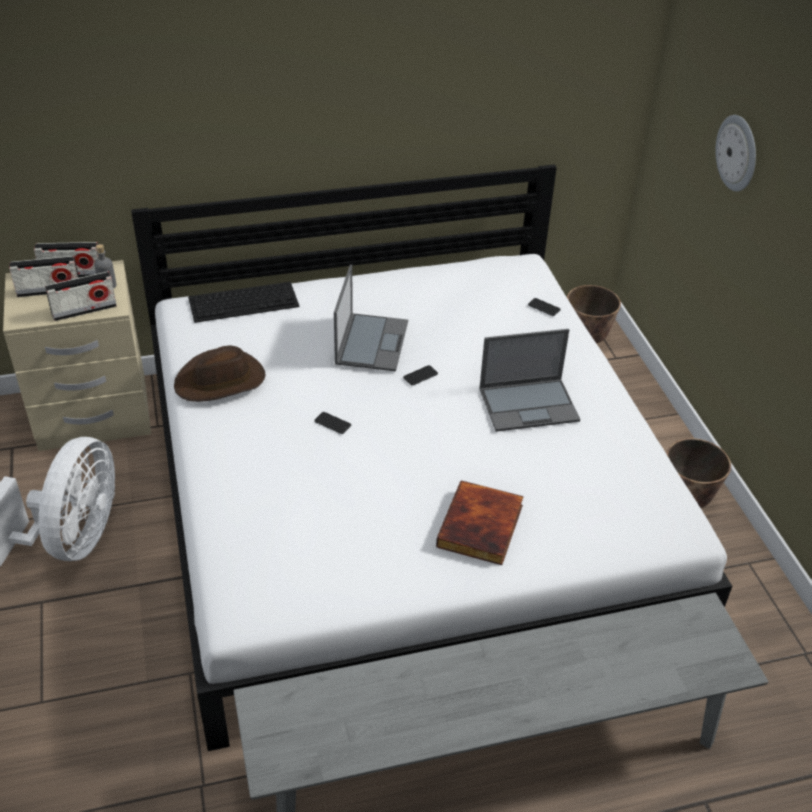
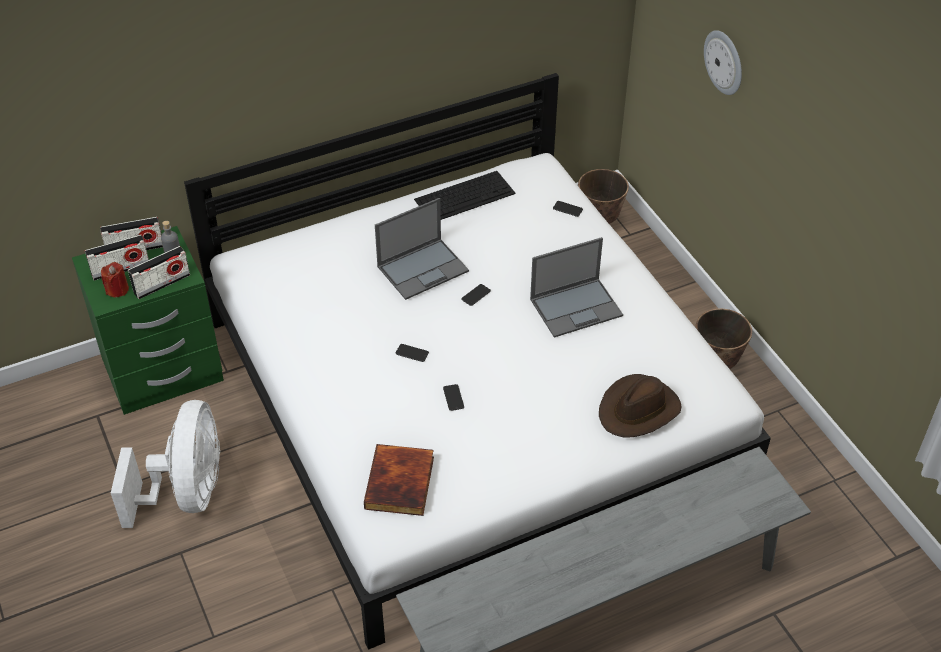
camera: 10 degrees left, 5 degrees up
(37, 309) = (117, 289): none -> red candle
(94, 416) = (163, 372): beige nightstand -> green nightstand
(221, 381) = (300, 329): brown hat -> brown hat (639, 410)
(244, 301) = (295, 245): keyboard -> keyboard (465, 196)
(364, 477) = (453, 398): none -> phone
(371, 341) = (423, 268): laptop -> laptop turned 60 degrees clockwise
(482, 527) = (563, 425): book -> book (401, 483)

